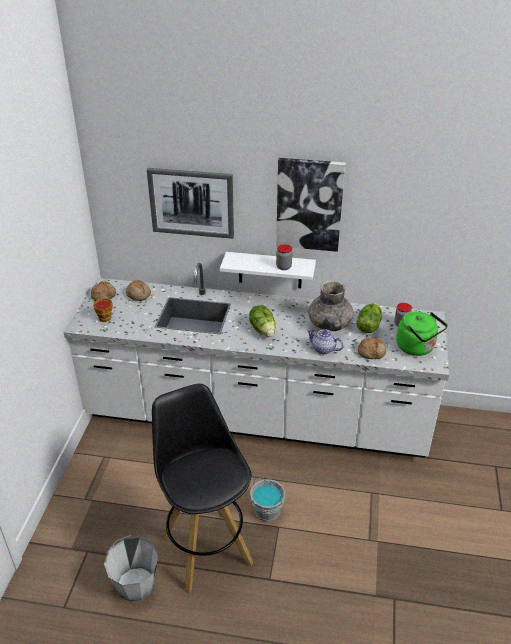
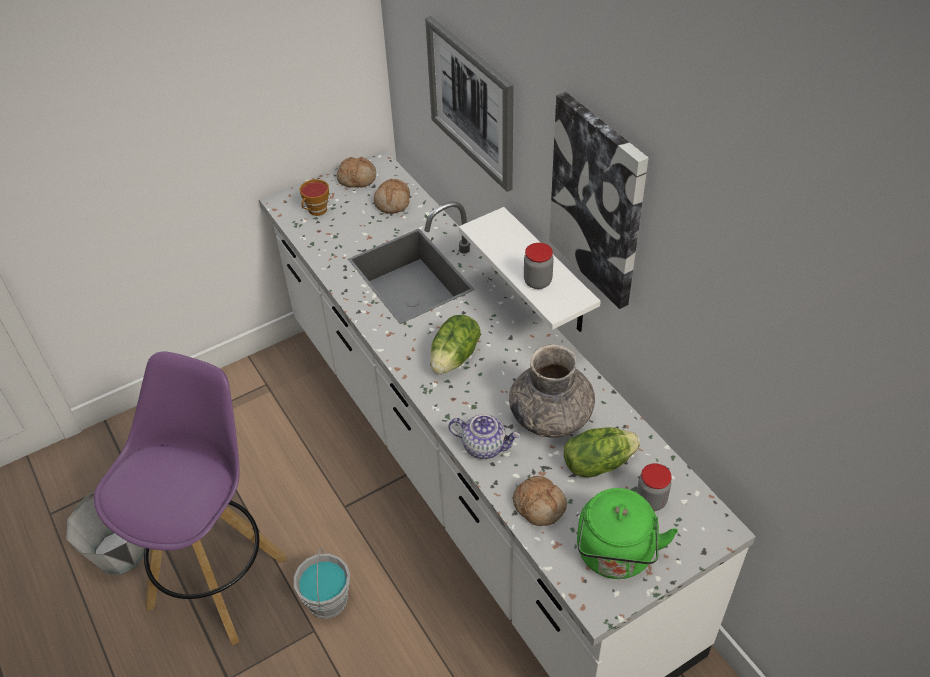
camera: 50 degrees right, 10 degrees up
(206, 548) = (220, 580): black stool -> purple stool
(323, 349) = (484, 446): teapot -> teapot turned 120 degrees clockwise

